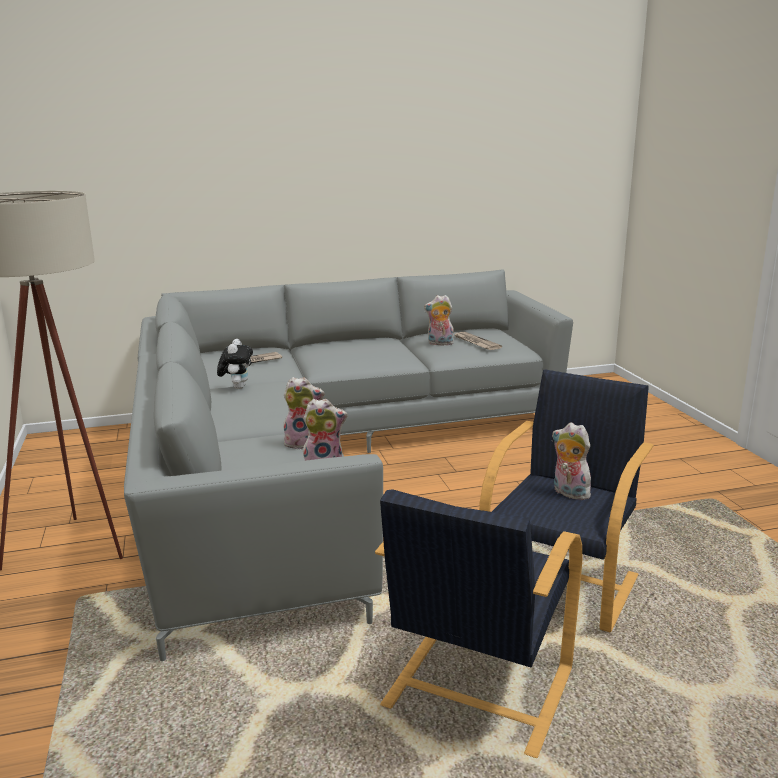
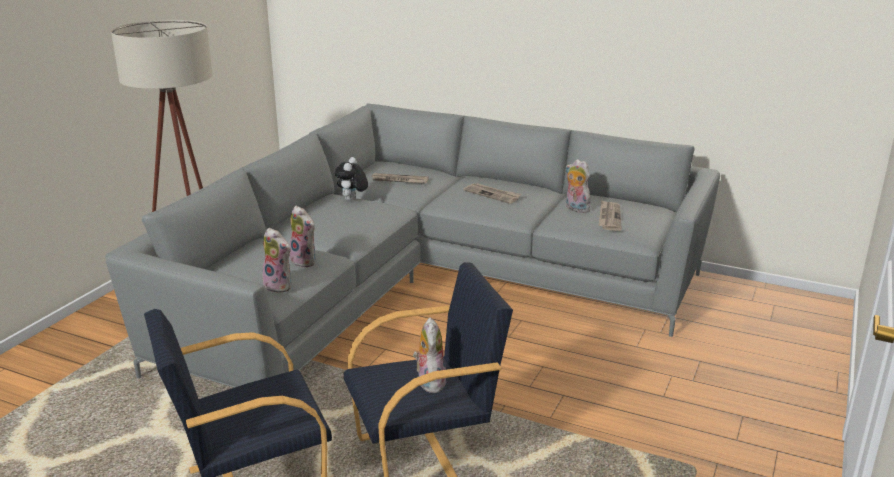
camera: 40 degrees right, 5 degrees up
(237, 387) = (352, 200): plush toy -> plush toy turned 150 degrees clockwise
(356, 351) = (492, 194): none -> newspaper

